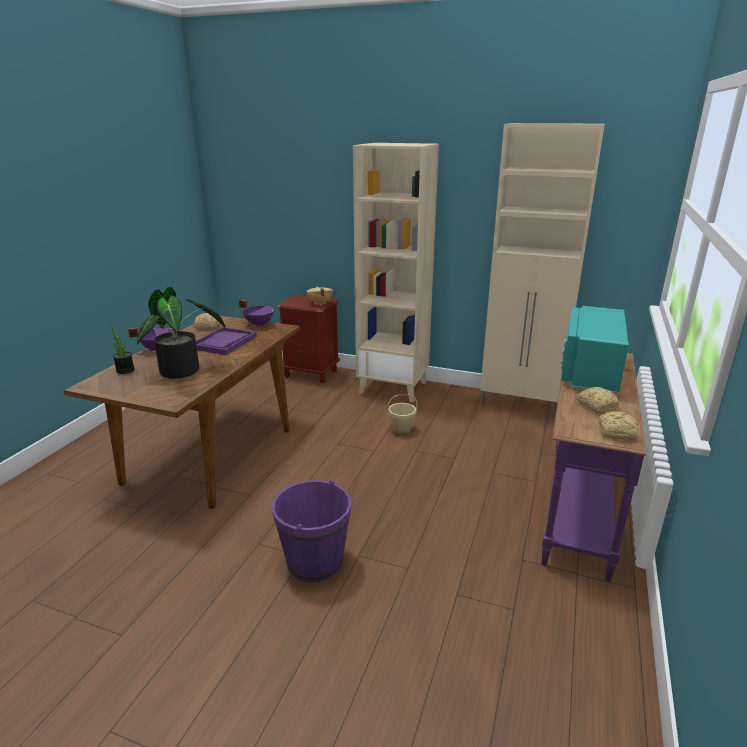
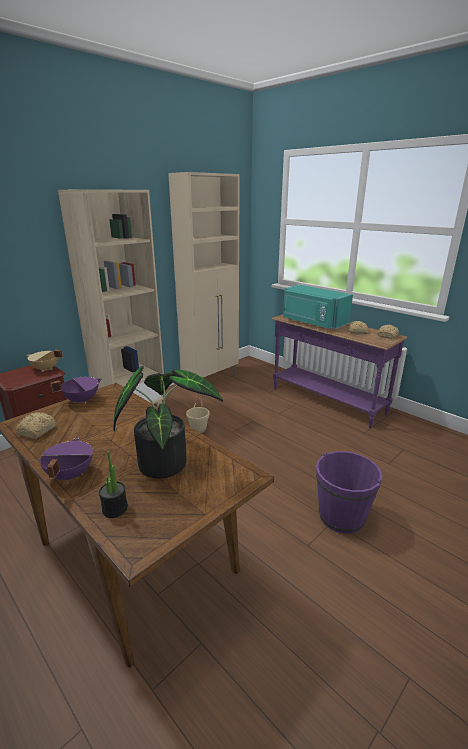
camera: 65 degrees left, 0 degrees up
(224, 342) = (108, 426): purple tray -> none

